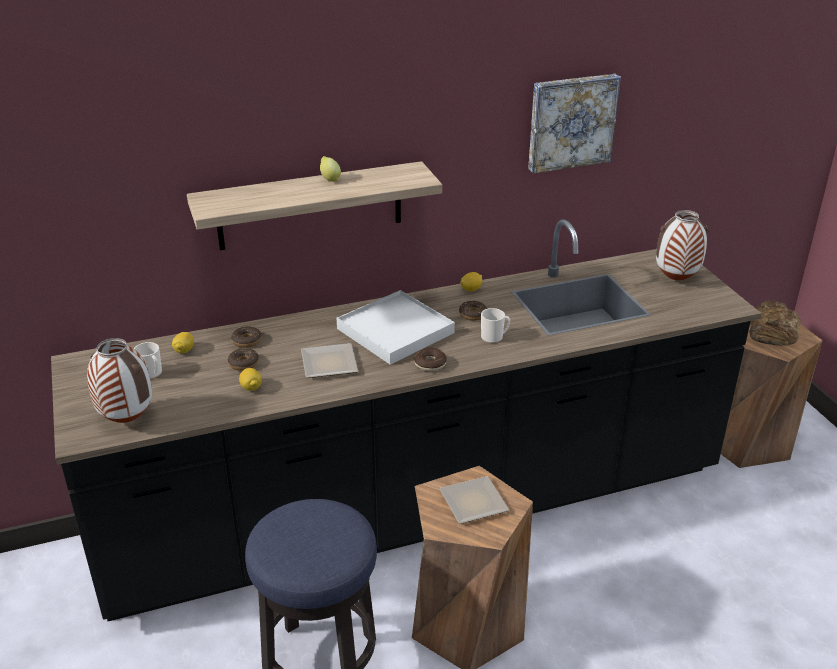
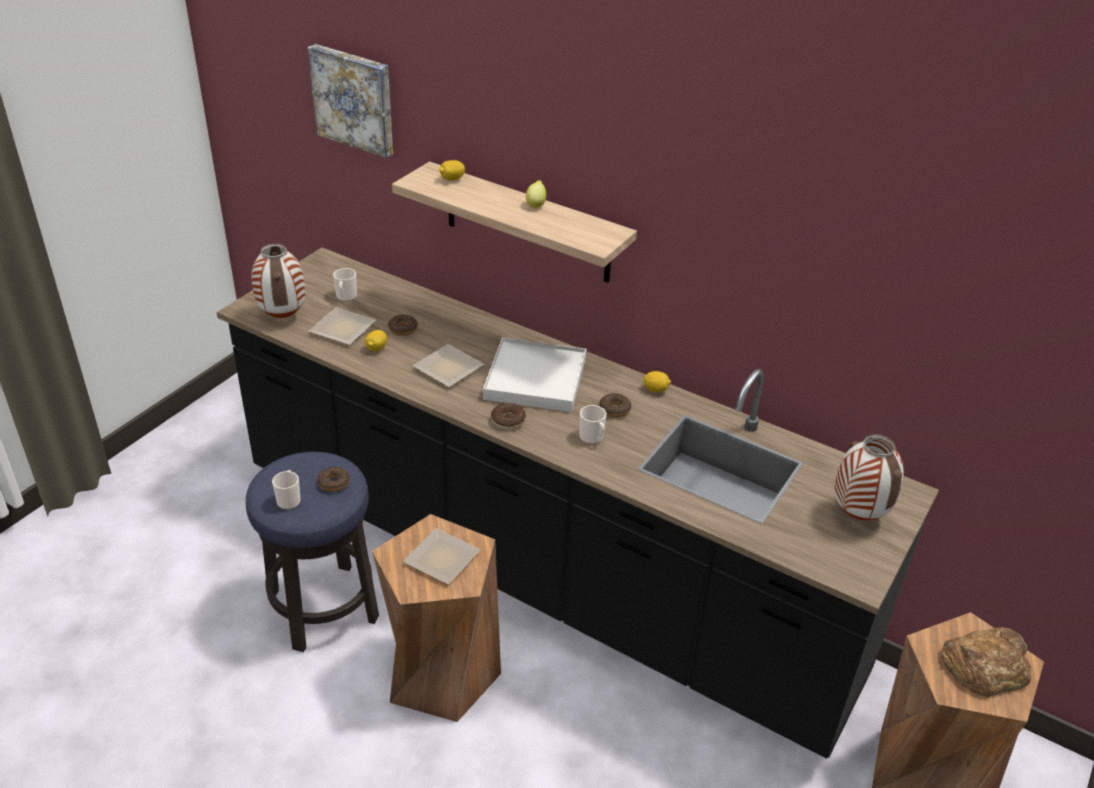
camera: 50 degrees right, 5 degrees up
(184, 350) = (389, 295): lemon -> lemon (452, 179)
(196, 396) = (340, 329): none -> plate
(247, 341) = (433, 315): donut -> donut (334, 483)
(318, 555) = (289, 499): none -> mug
(571, 121) = (813, 266): picture -> picture (354, 99)

